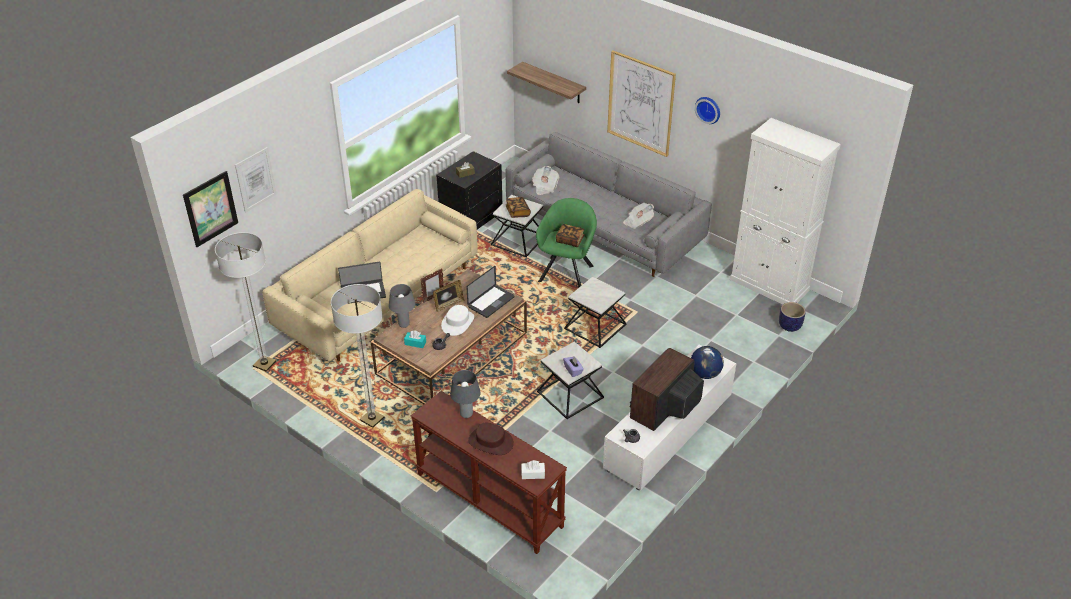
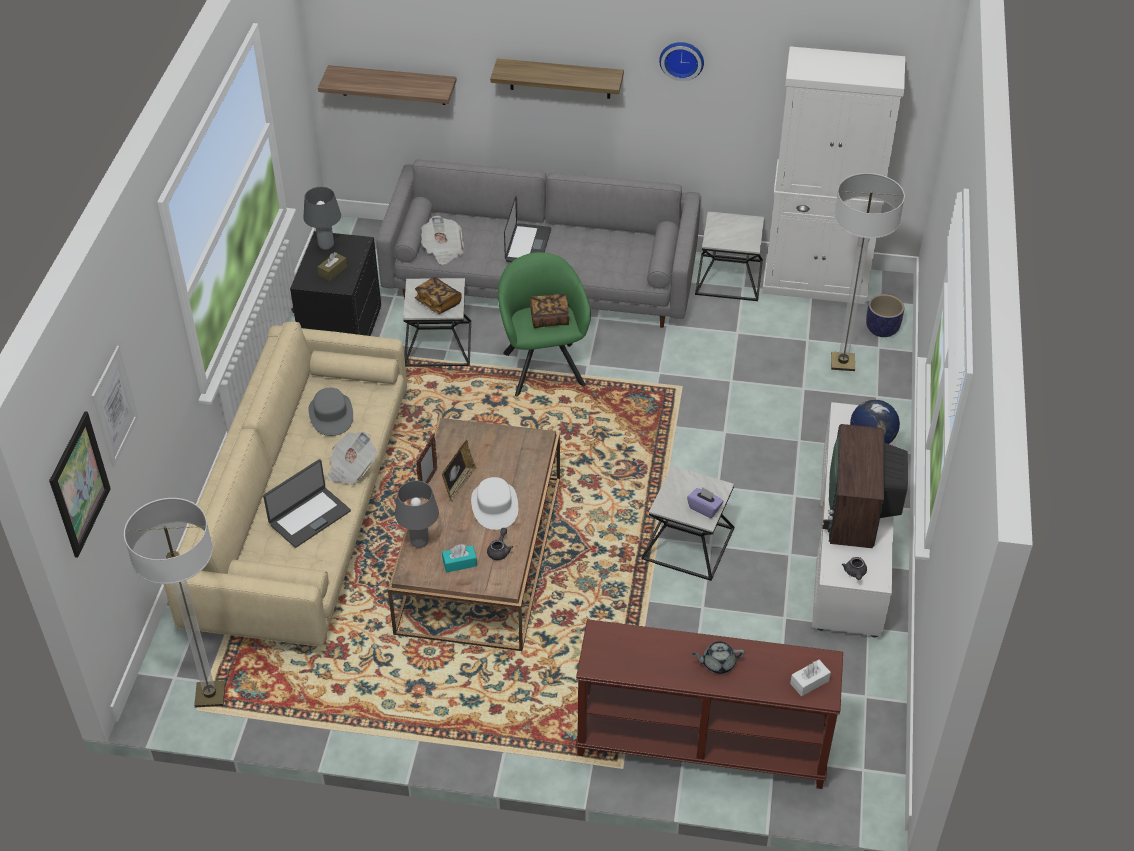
camera: 30 degrees left, 5 degrees up
(372, 419) = (445, 705): floor lamp -> floor lamp (842, 362)
(416, 247) = (331, 415): none -> grey hat
(466, 414) = (651, 638): grey table lamp -> grey table lamp (325, 246)
(490, 442) = (717, 663): brown hat -> grey teapot
(491, 302) = (516, 455): laptop -> laptop (528, 245)
(595, 326) = (644, 430): side table -> side table (729, 277)
(638, 222) = (613, 256): newspaper -> newspaper (351, 468)
(640, 103) = (560, 78): picture -> shelf

